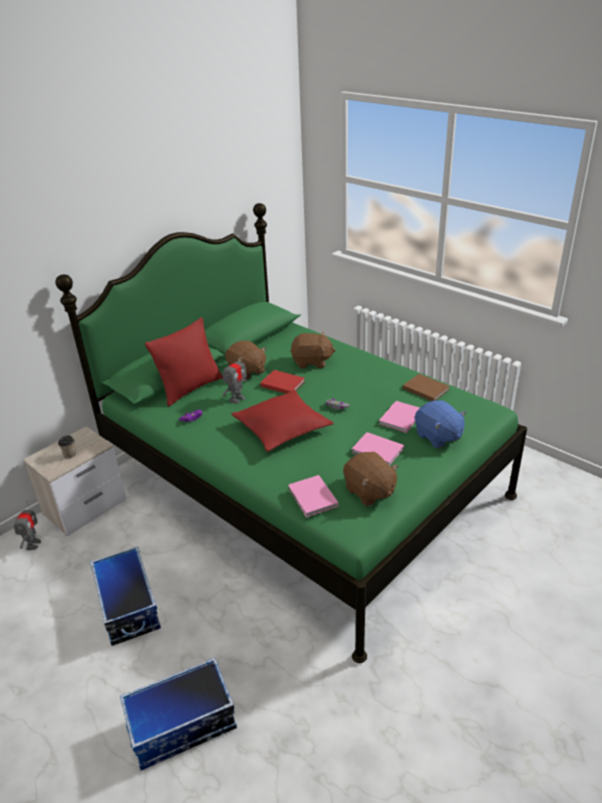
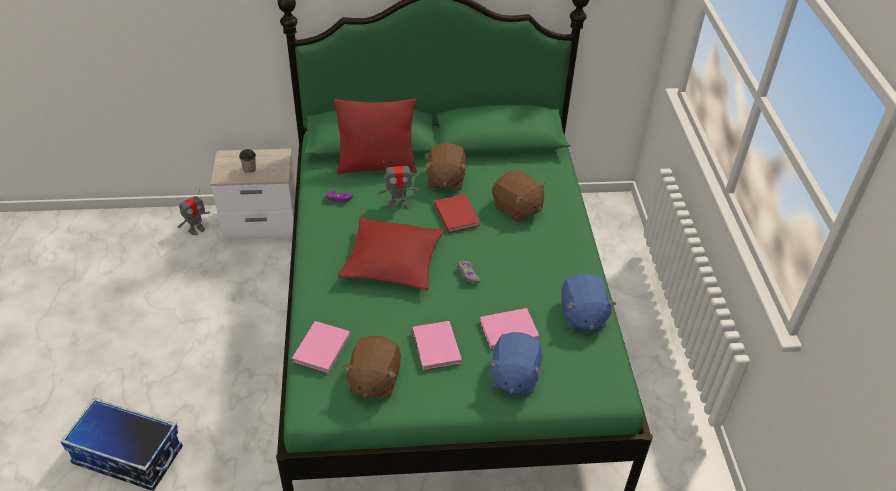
camera: 40 degrees right, 10 degrees up
(127, 607) = (196, 333): storage box -> none
(425, 388) = (582, 316): brown book -> blue plush toy

